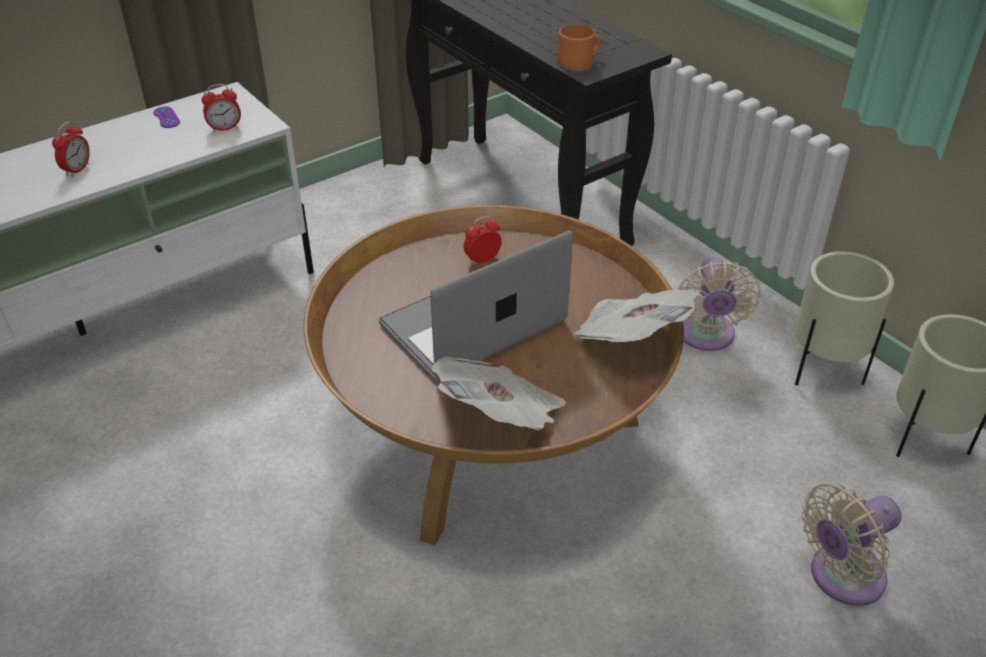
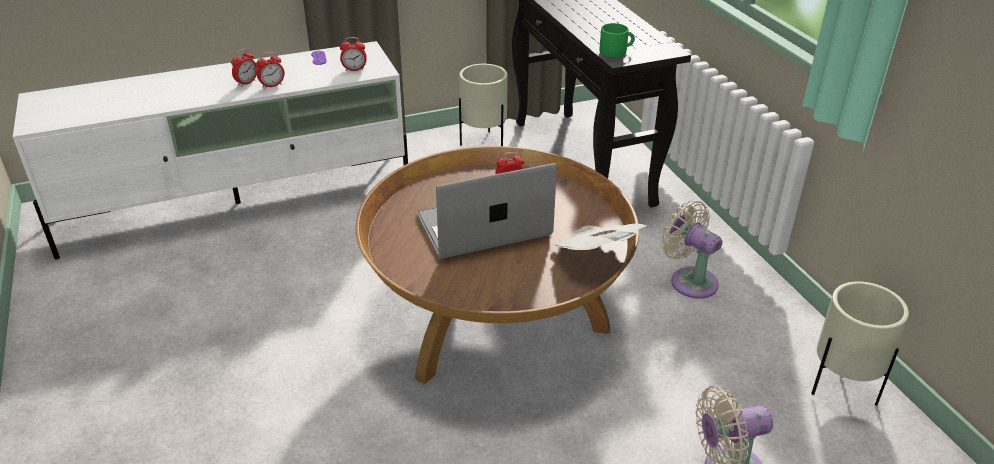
camera: 15 degrees right, 5 degrees down
(117, 168) = (272, 85): none -> alarm clock
(501, 416) = (476, 289): newspaper -> none
(579, 61) = (616, 51): orange mug -> green mug
(706, 336) = (690, 280): beige fan -> beige fan turned 120 degrees clockwise
(823, 372) = (776, 322): beige planter -> beige planter (484, 143)

